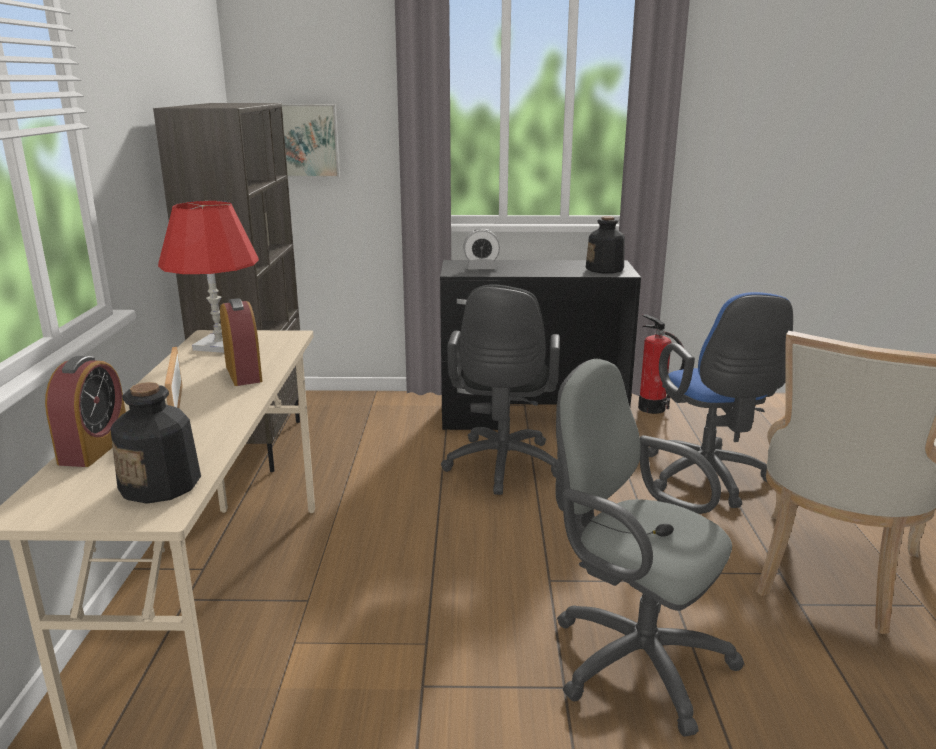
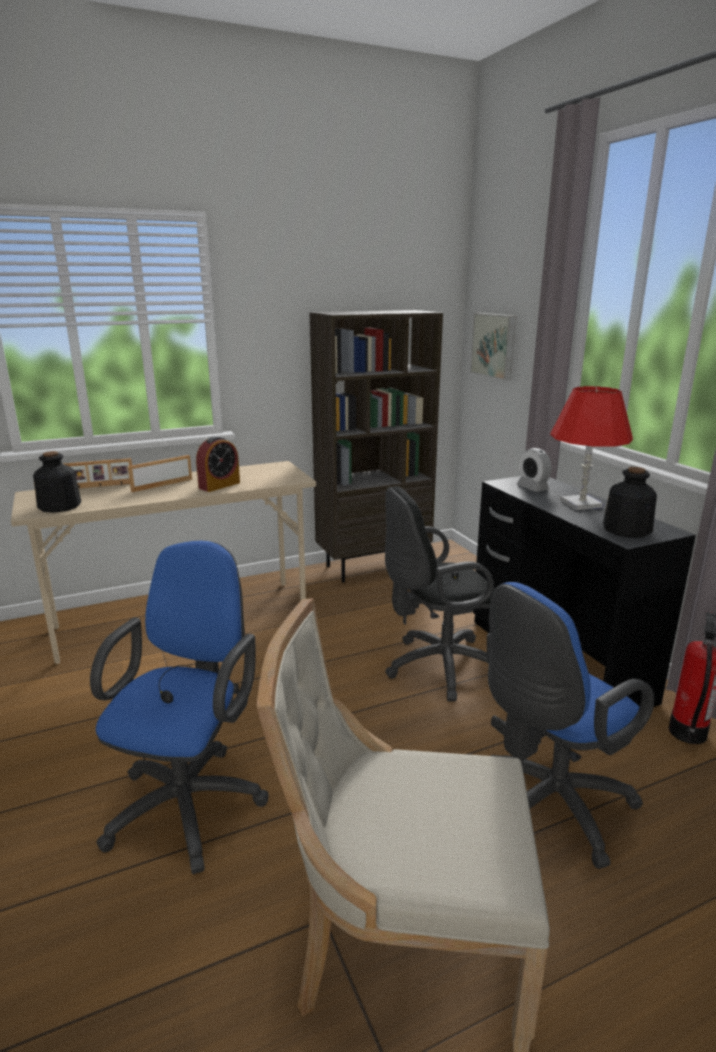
camera: 65 degrees right, 0 degrees up
(94, 448) = (100, 486): alarm clock -> picture frame
(219, 345) = (263, 470): red table lamp -> red table lamp (581, 504)
(631, 657) = (191, 800): grey office chair -> blue office chair

